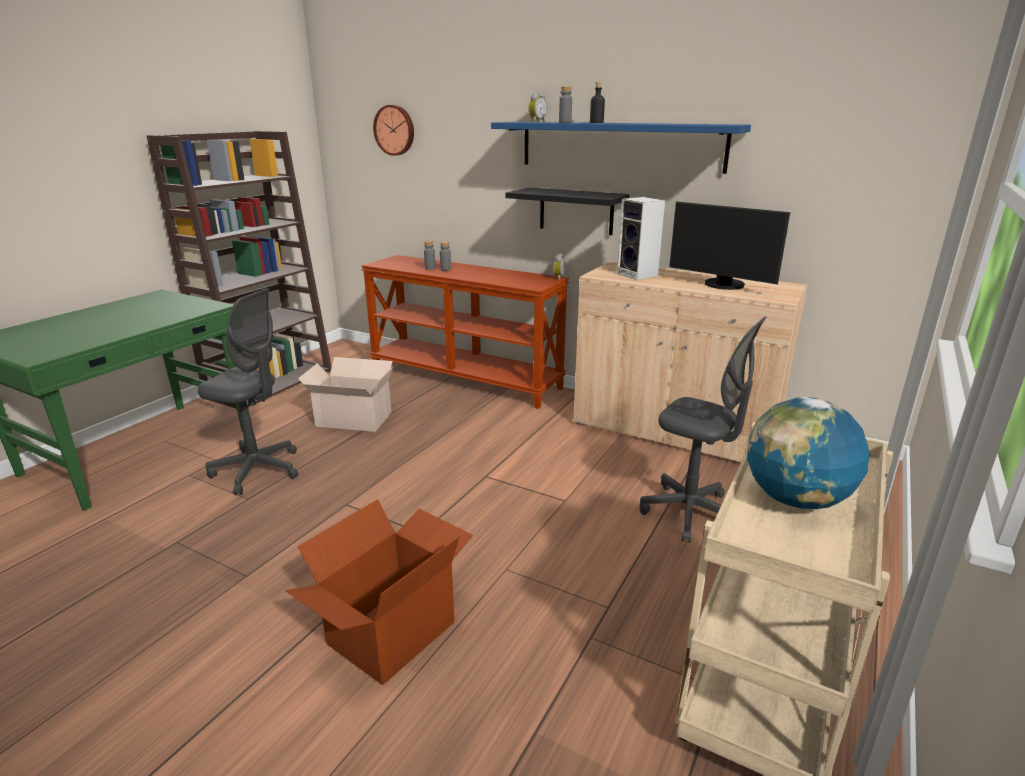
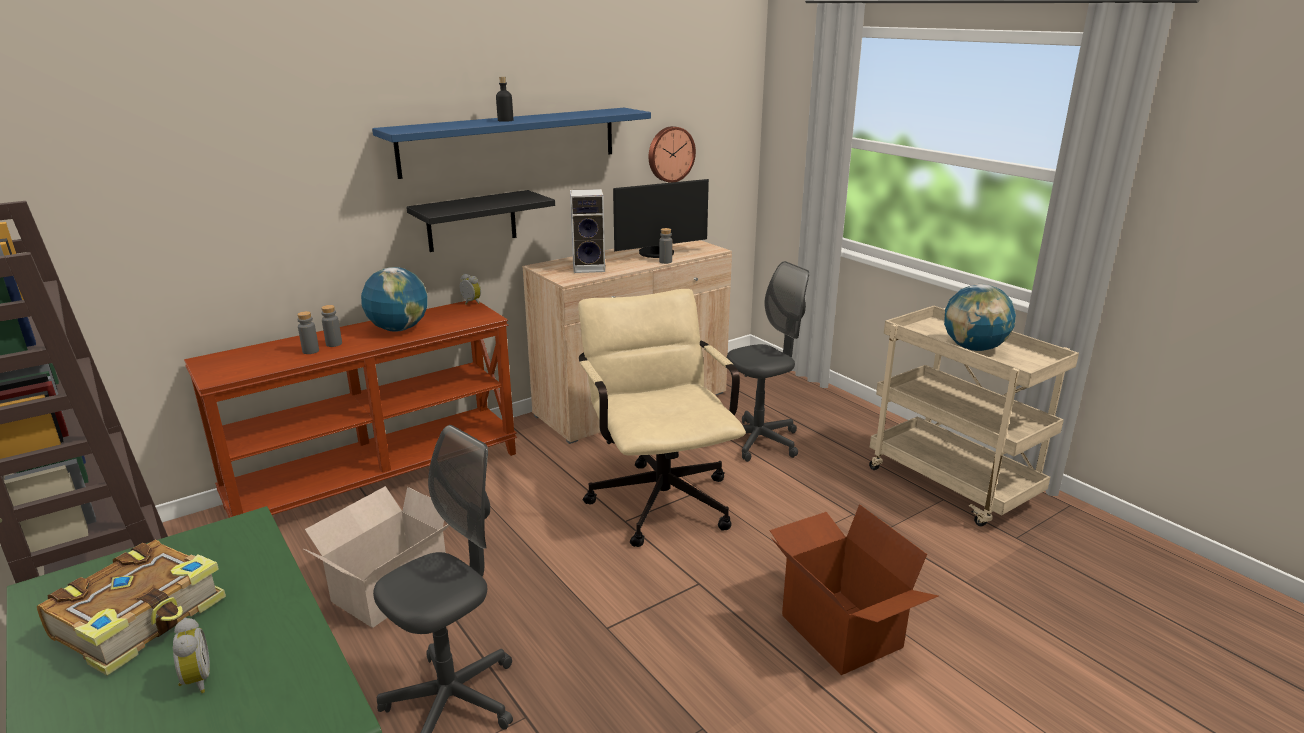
camera: 65 degrees left, 0 degrees up
(131, 311) = (142, 619): none -> book
(395, 130) = (150, 162): wall clock -> wall clock (670, 154)
(486, 274) = (398, 329): none -> globe
(536, 121) = (418, 125): alarm clock -> alarm clock (195, 681)
(536, 481) = (658, 496): none -> beige office chair
(565, 122) = (470, 123): grey bottle -> grey bottle (665, 261)

